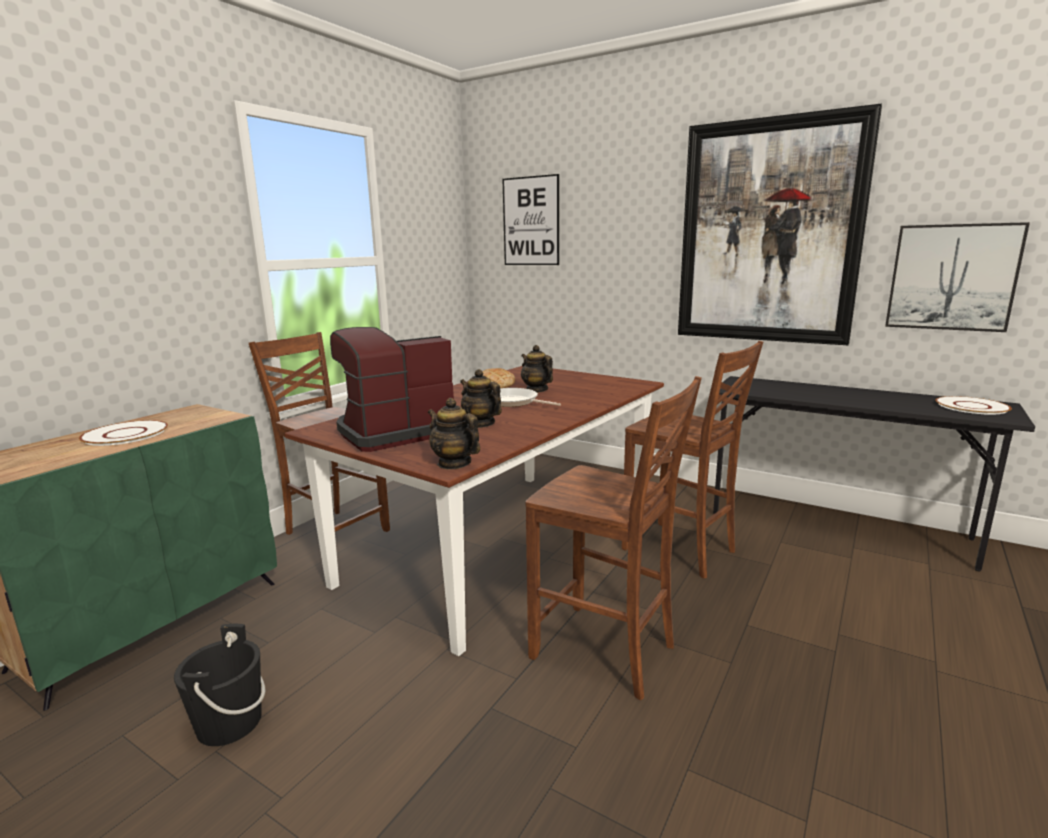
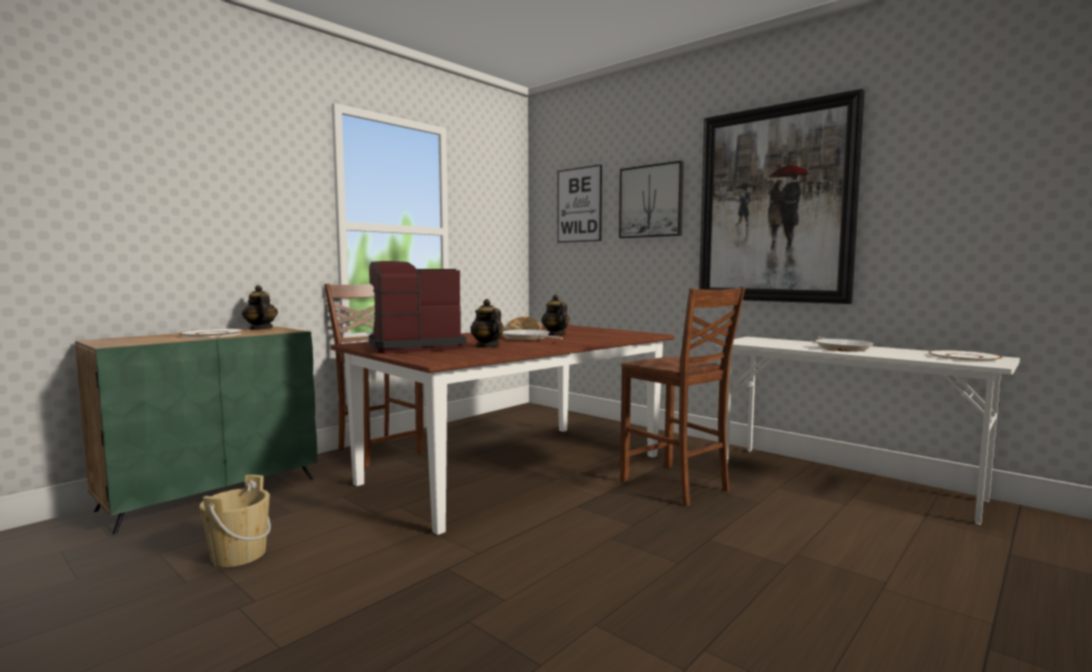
camera: 10 degrees right, 10 degrees down
(229, 722) = (238, 555): black bucket -> beige bucket
(454, 463) = (442, 360): teapot -> teapot (260, 329)
(606, 652) = (566, 545): brown chair -> none
(837, 526) = (845, 481): black desk -> white desk
(844, 395) = (841, 348): none -> frying pan
(952, 277) = (941, 237): picture -> picture (651, 201)

